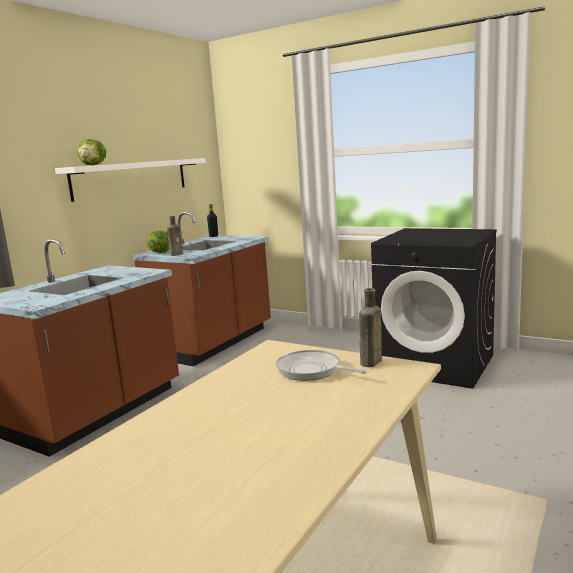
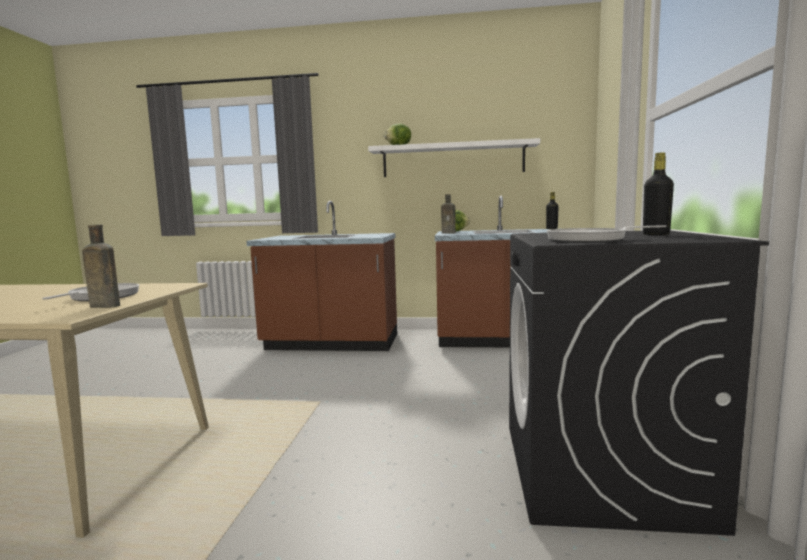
camera: 65 degrees right, 5 degrees down
(438, 232) = (656, 234): none -> black bottle
(458, 239) = (591, 240): none -> frying pan

